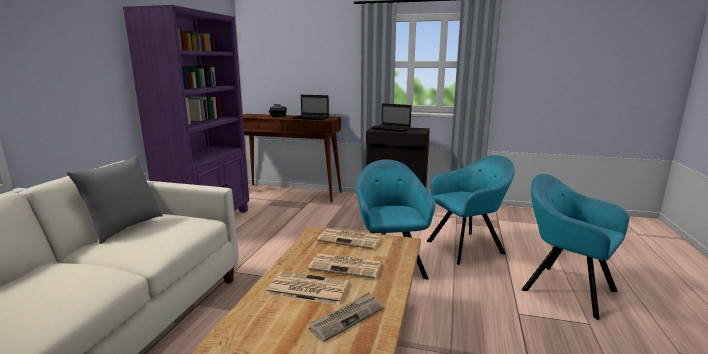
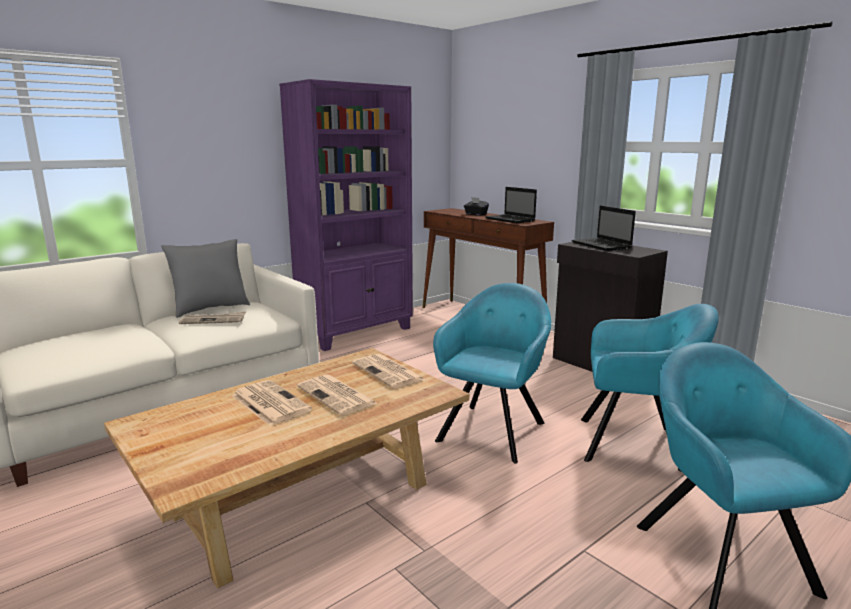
camera: 35 degrees right, 0 degrees up
(347, 318) = (256, 438): newspaper -> newspaper (213, 320)

